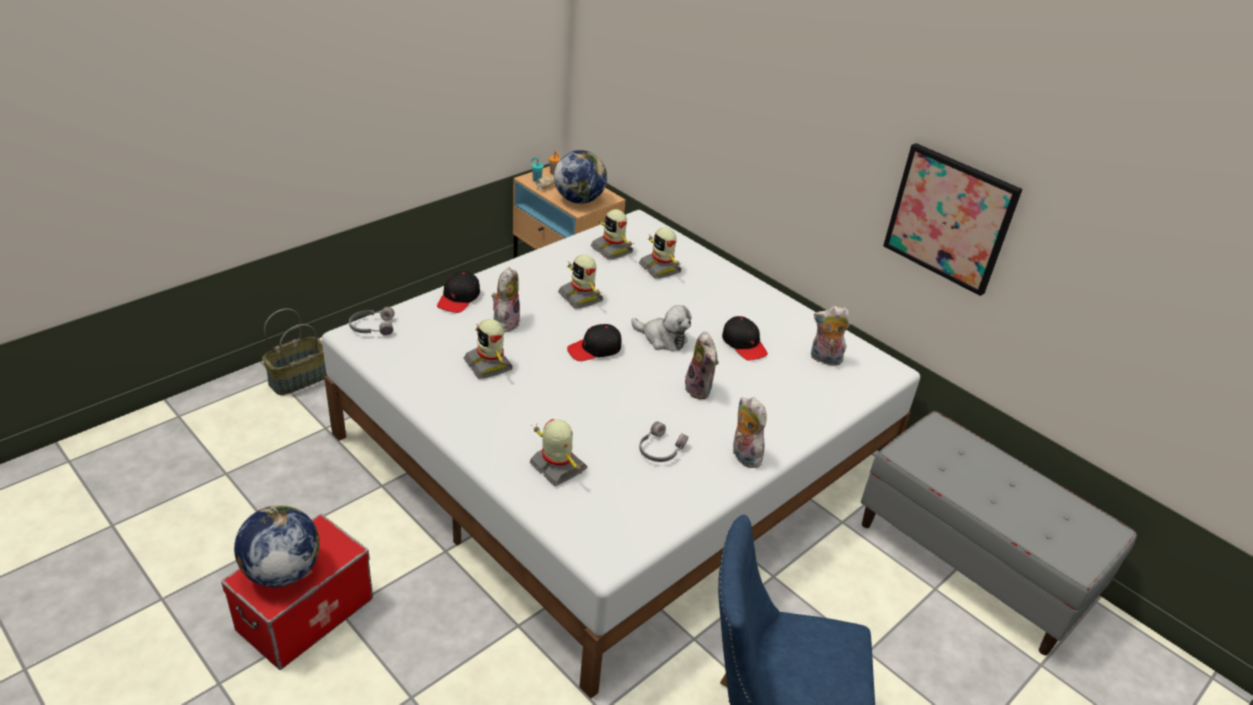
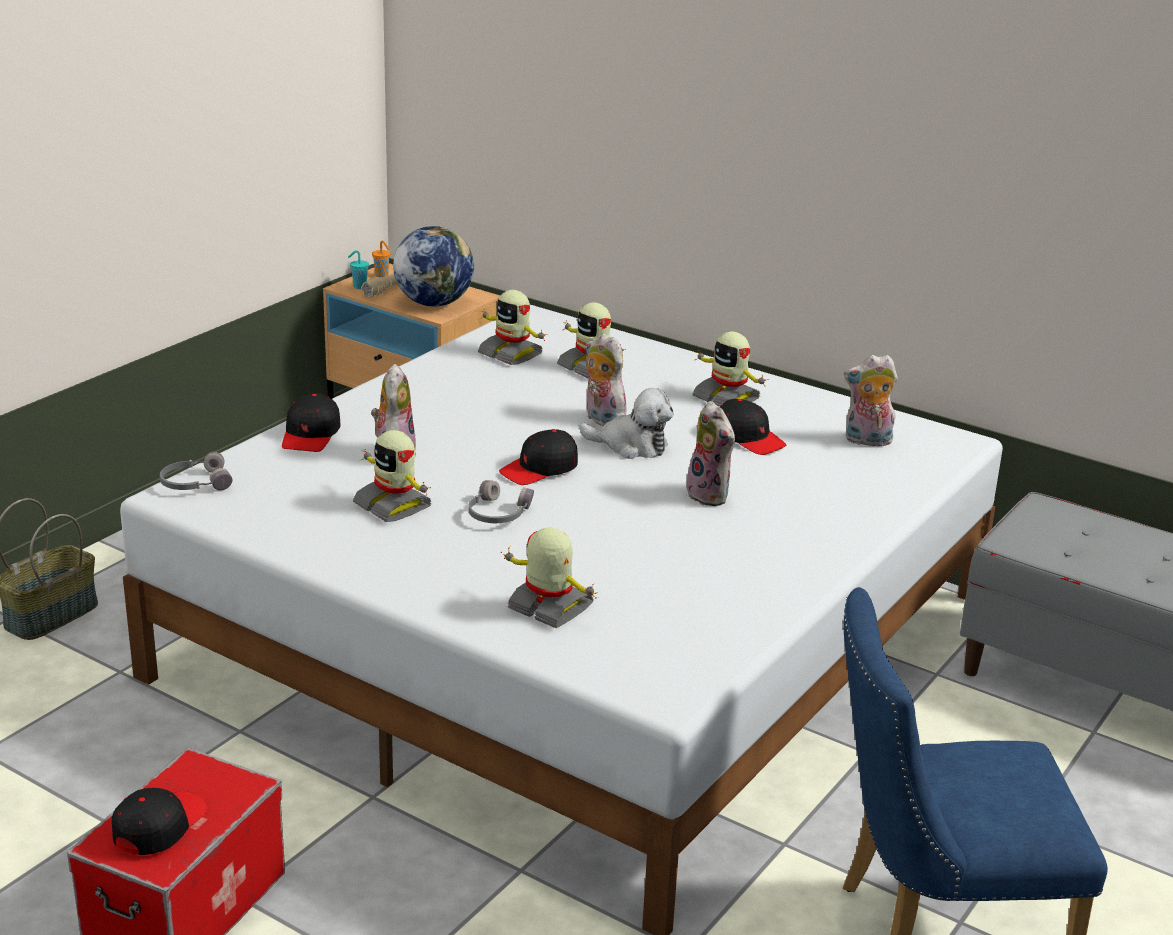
camera: 10 degrees left, 10 degrees down
(282, 572) = (159, 826): globe -> black cap
(581, 297) = (492, 412): toy robot -> toy robot (727, 398)
(660, 449) = (685, 568): grey headphones -> grey headphones (497, 514)
(743, 456) = (804, 560): plush toy -> plush toy (601, 419)
(950, 218) = (1008, 206): picture -> none

